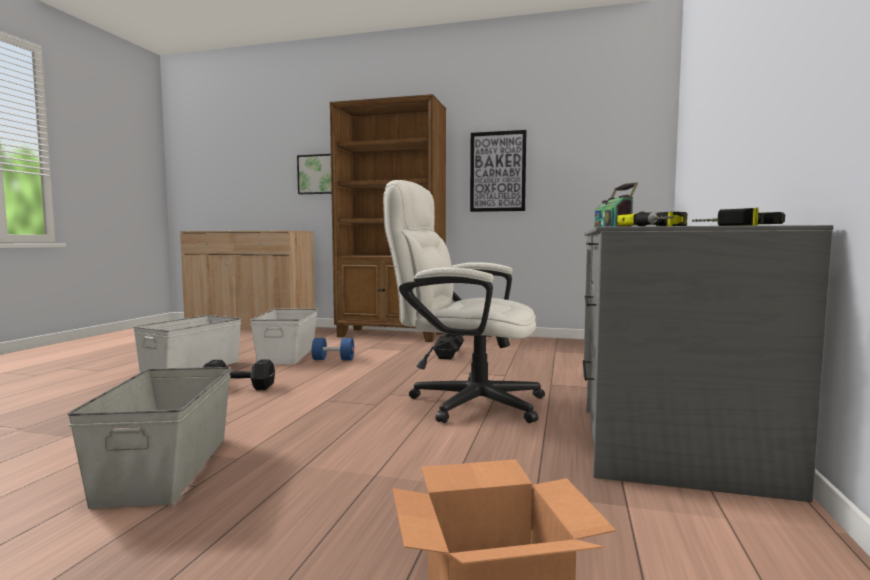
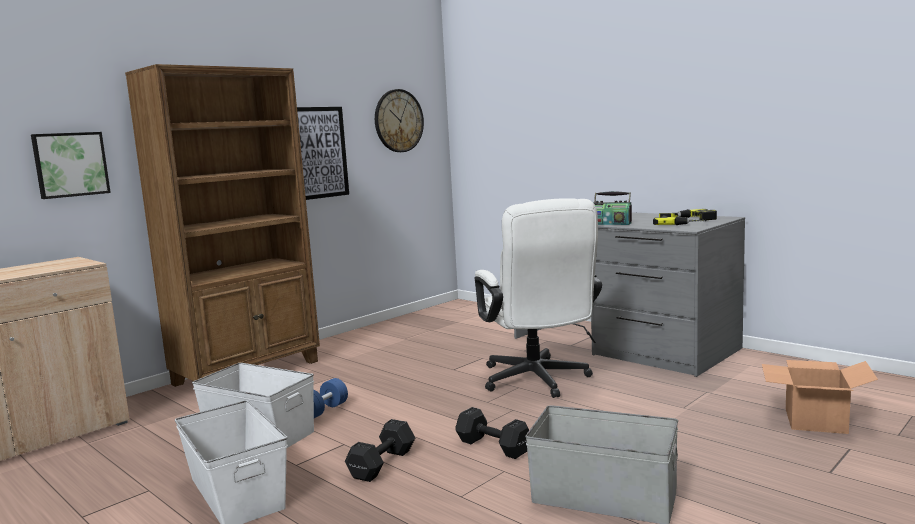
camera: 60 degrees left, 5 degrees up
(449, 353) = (381, 362): black dumbbell -> black dumbbell (492, 446)
(463, 402) = (538, 382): white office chair -> white office chair turned 60 degrees counterclockwise
(598, 141) = (398, 121): none -> wall clock

